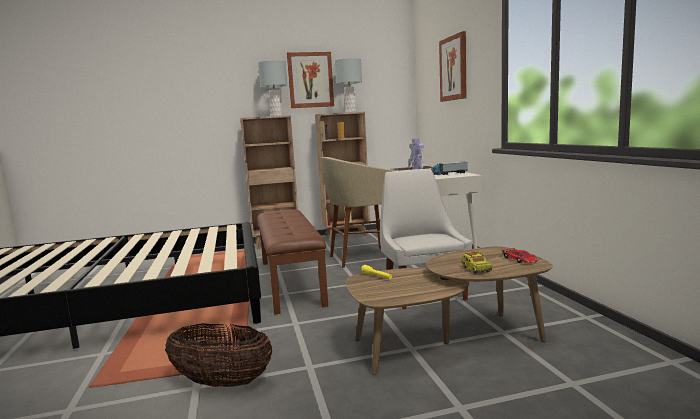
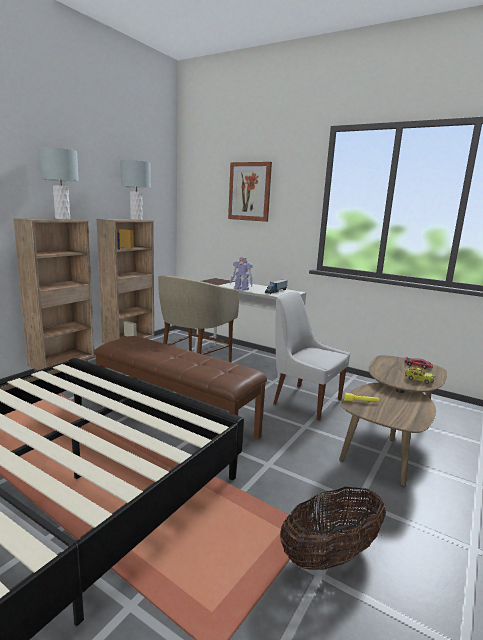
camera: 45 degrees left, 5 degrees up
(310, 80) = (90, 177): picture -> none

